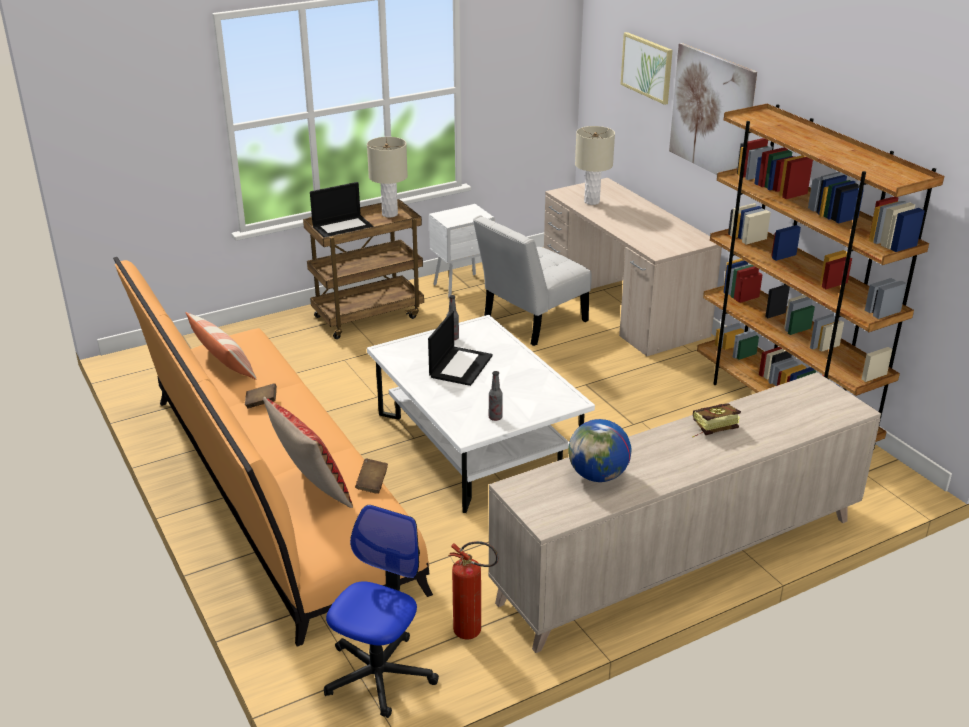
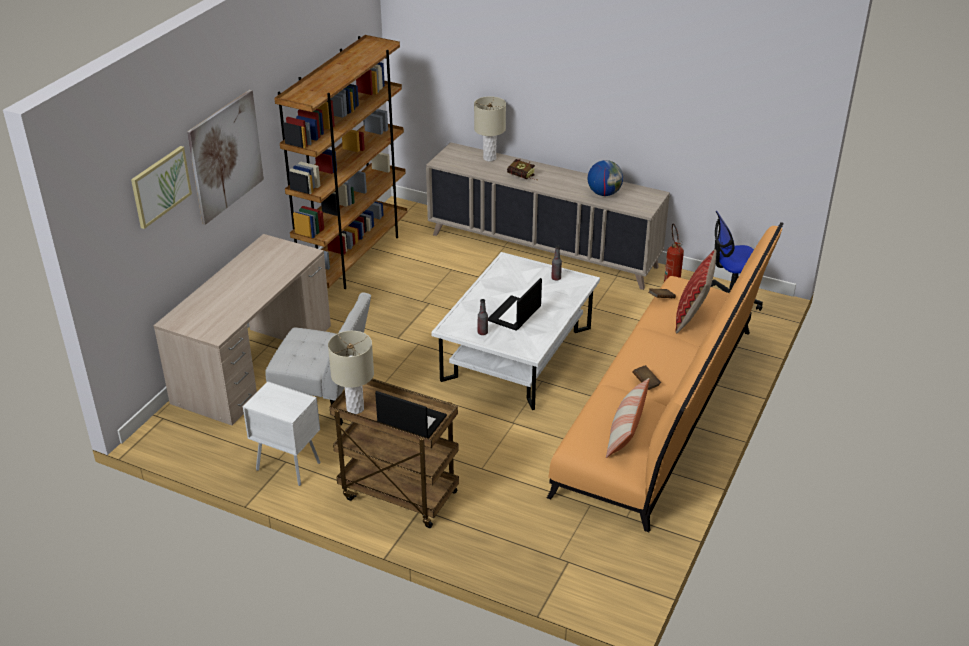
camera: 125 degrees left, 5 degrees up
(460, 366) = (514, 314): laptop -> laptop turned 45 degrees counterclockwise
(591, 201) = (225, 313): beige table lamp -> beige table lamp (489, 158)

